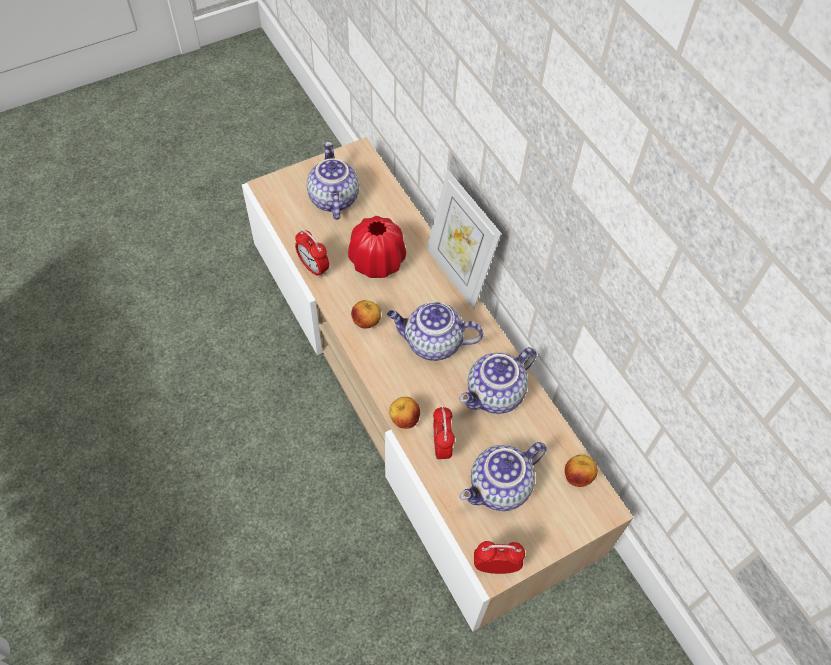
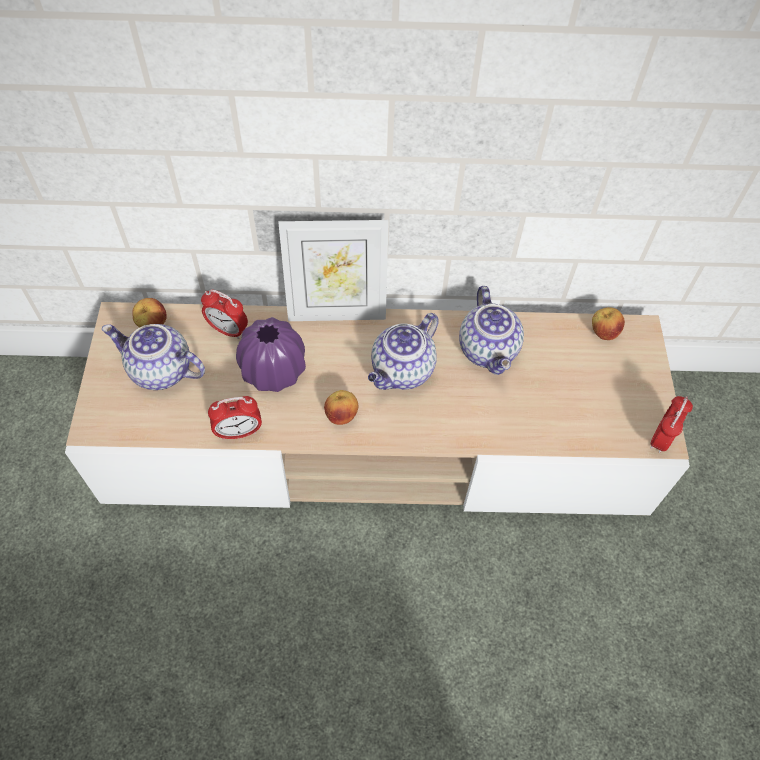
camera: 60 degrees left, 0 degrees up
(377, 262) = (273, 370): red vase -> purple vase
(404, 419) = (474, 437): apple -> apple (152, 324)
(441, 445) = (519, 420): alarm clock -> alarm clock (228, 330)
(500, 488) = (586, 396): teapot -> none

